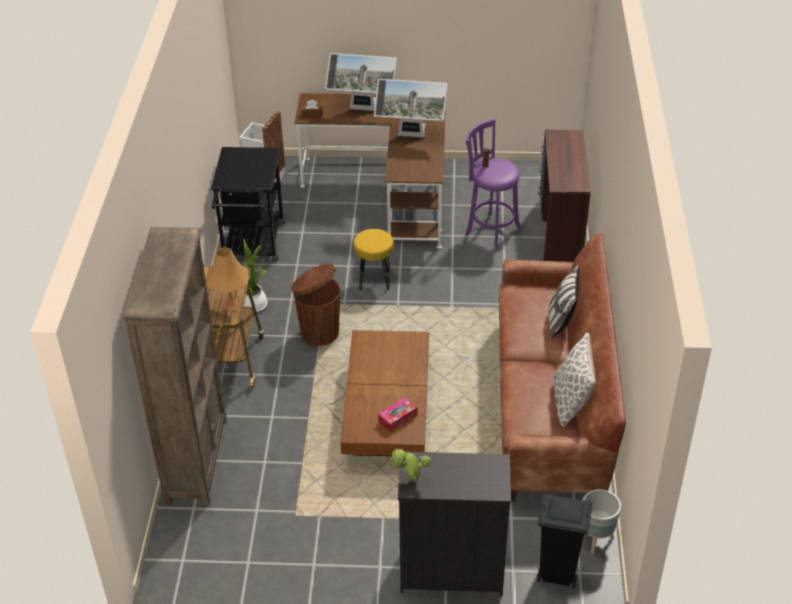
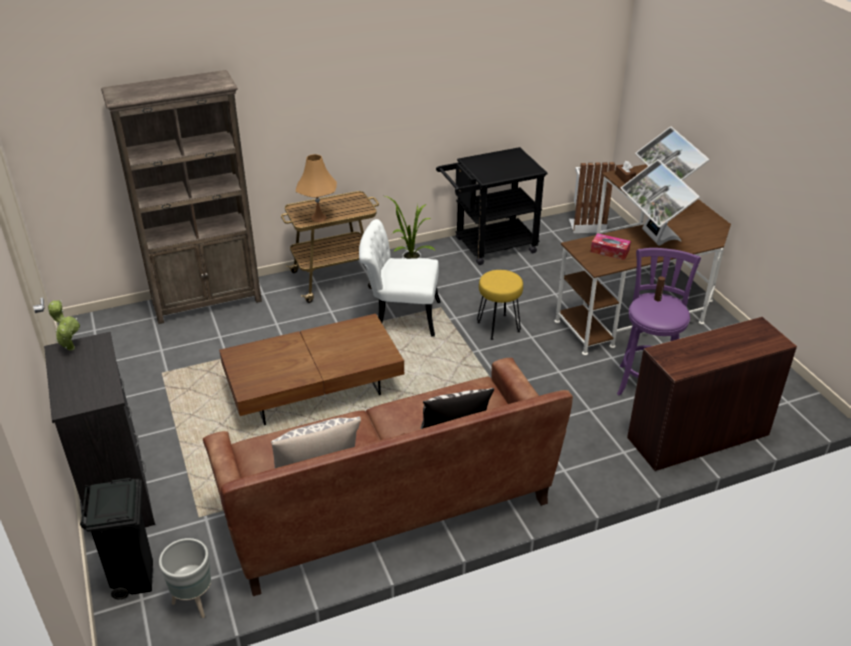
camera: 65 degrees right, 5 degrees down
(318, 332) = (400, 316): brown trash can -> white chair
(398, 418) = (266, 375): tissue box -> tissue box (610, 251)

